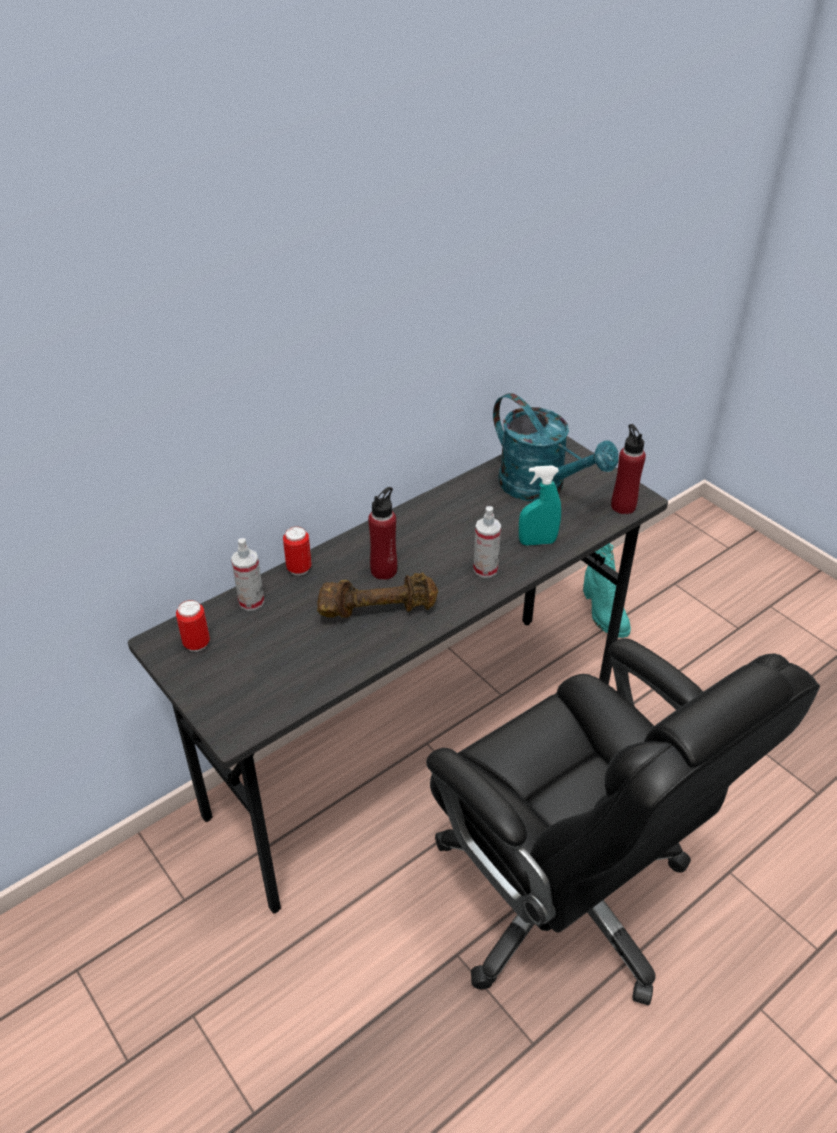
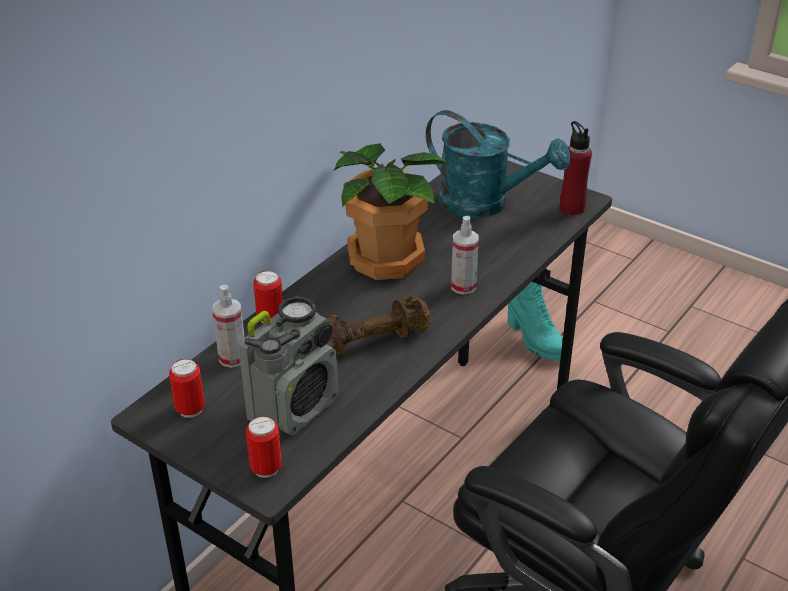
camera: 15 degrees left, 5 degrees down
(238, 714) = (266, 468): none -> can
(285, 661) = (294, 408): none -> radio
(384, 570) = (360, 305): red bottle -> none
(426, 527) = (386, 258): none -> potted plant
(537, 542) = (503, 253): turquoise spray bottle -> none

